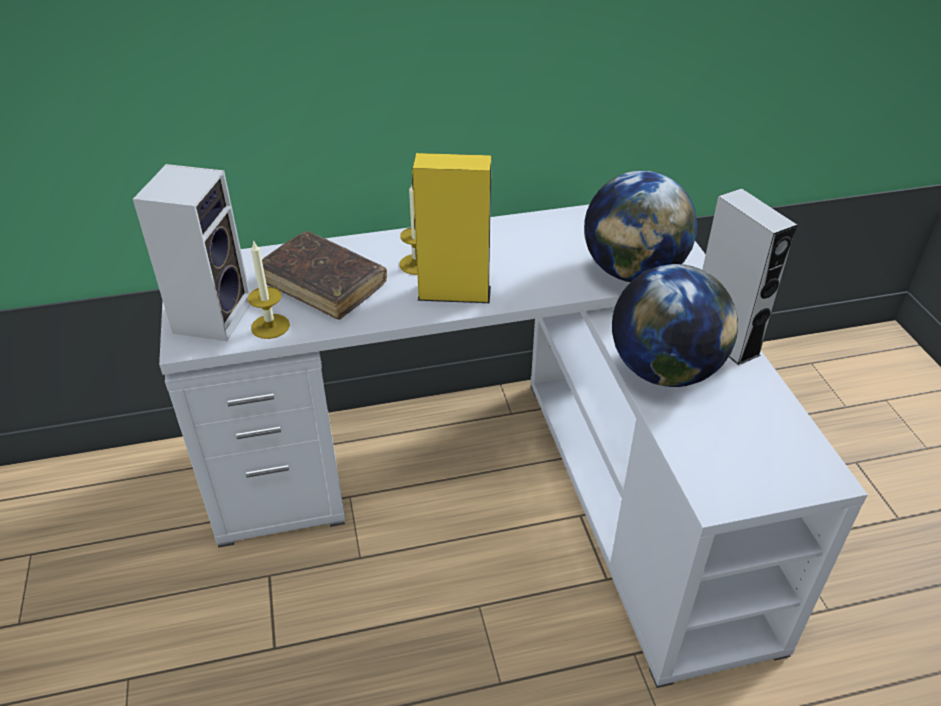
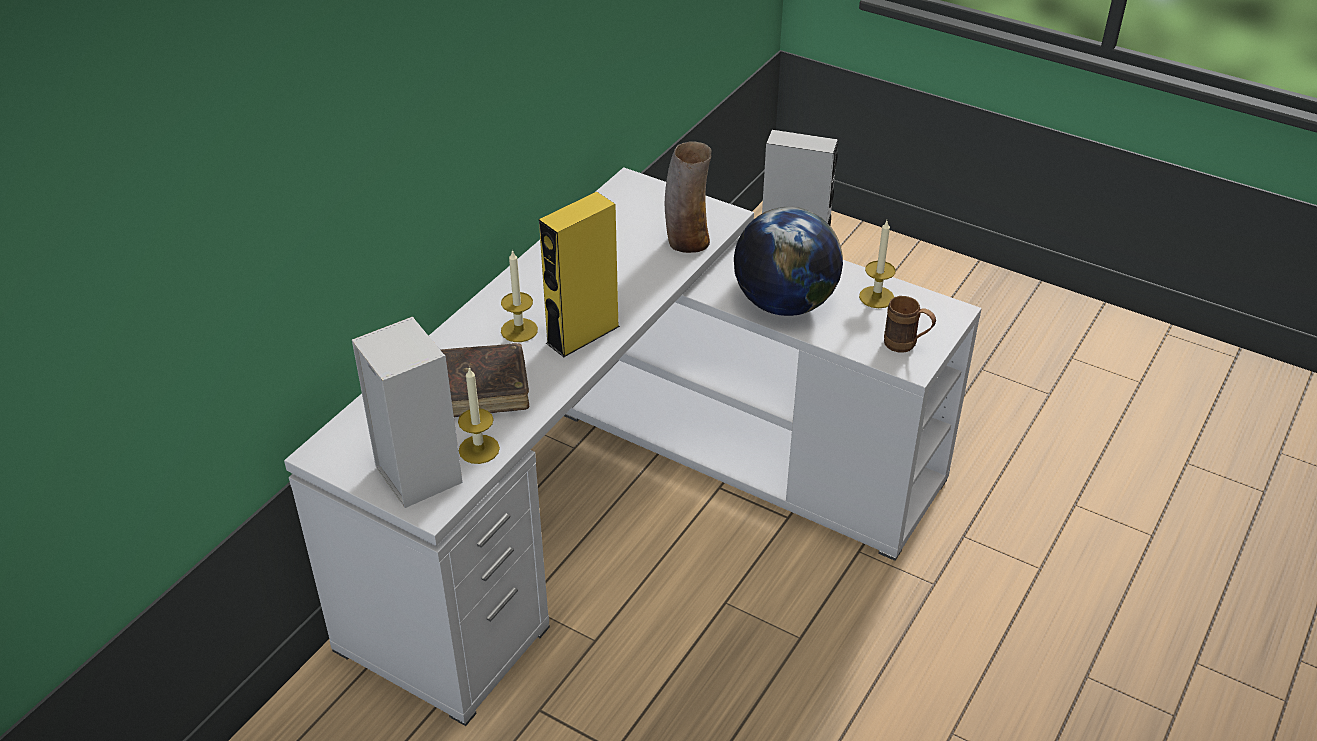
camera: 45 degrees left, 0 degrees up
(633, 272) = (687, 241): globe -> vase
(734, 477) = (906, 346): none -> brown mug
(762, 416) = (876, 297): none -> candle

